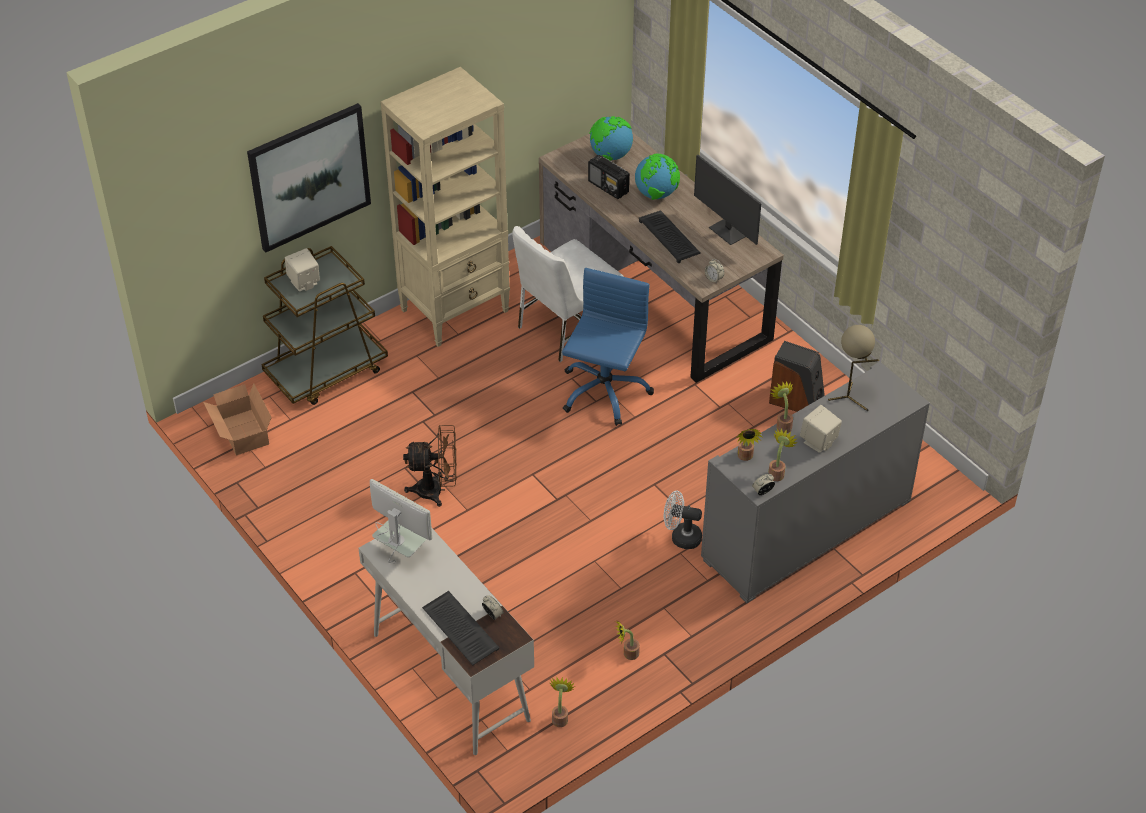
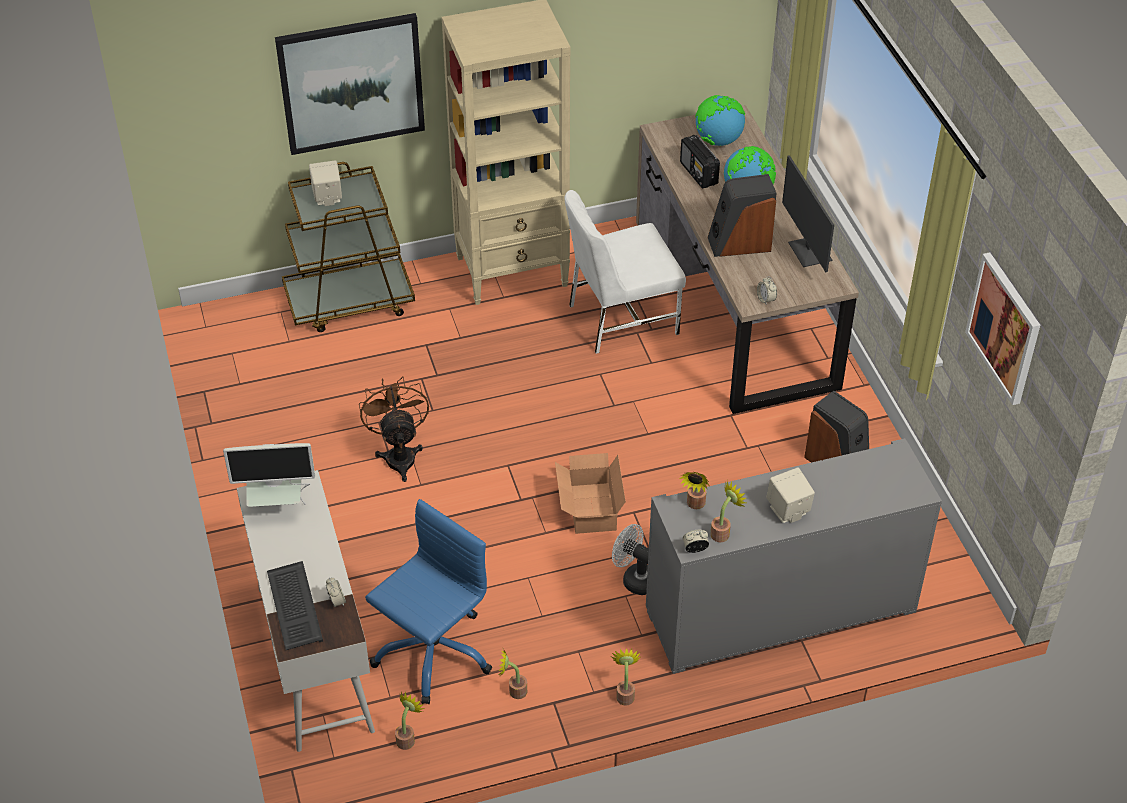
camera: 20 degrees right, 0 degrees up
(242, 434) = (234, 343): cardboard box -> cardboard box (589, 509)
(402, 552) = (278, 506): monitor -> monitor turned 120 degrees clockwise
(436, 490) = (399, 455): brown fan -> brown fan turned 120 degrees counterclockwise
(604, 391) = (628, 397): blue office chair -> blue office chair (432, 652)
(670, 238) = (739, 243): keyboard -> speaker
(782, 425) = (755, 480): potted plant -> potted plant (625, 694)
(850, 399) = (849, 471): beige table lamp -> none
(945, 253) = (1005, 328): none -> picture

